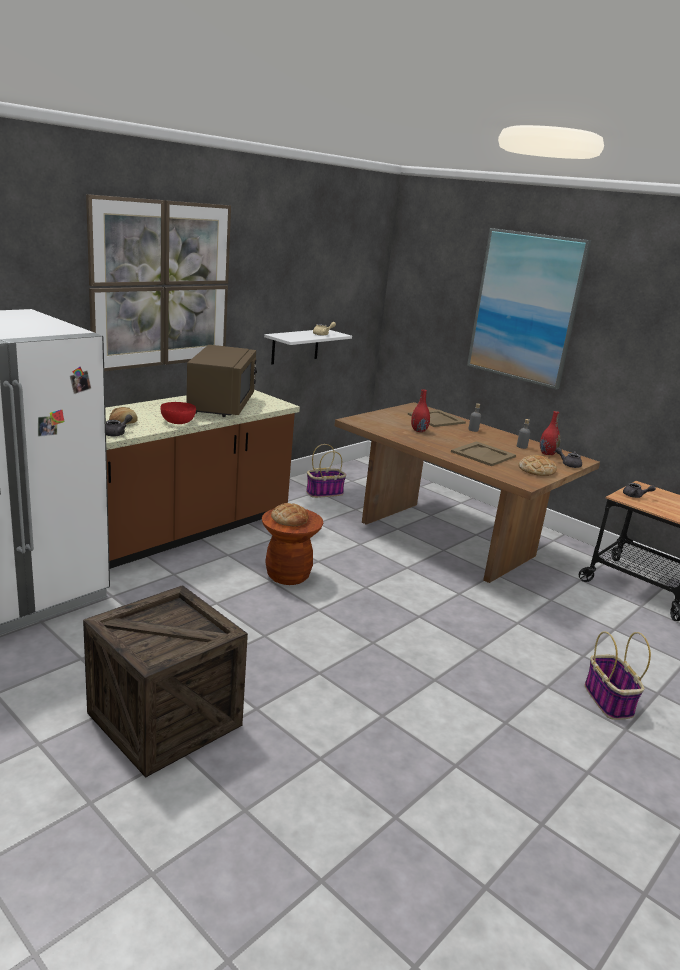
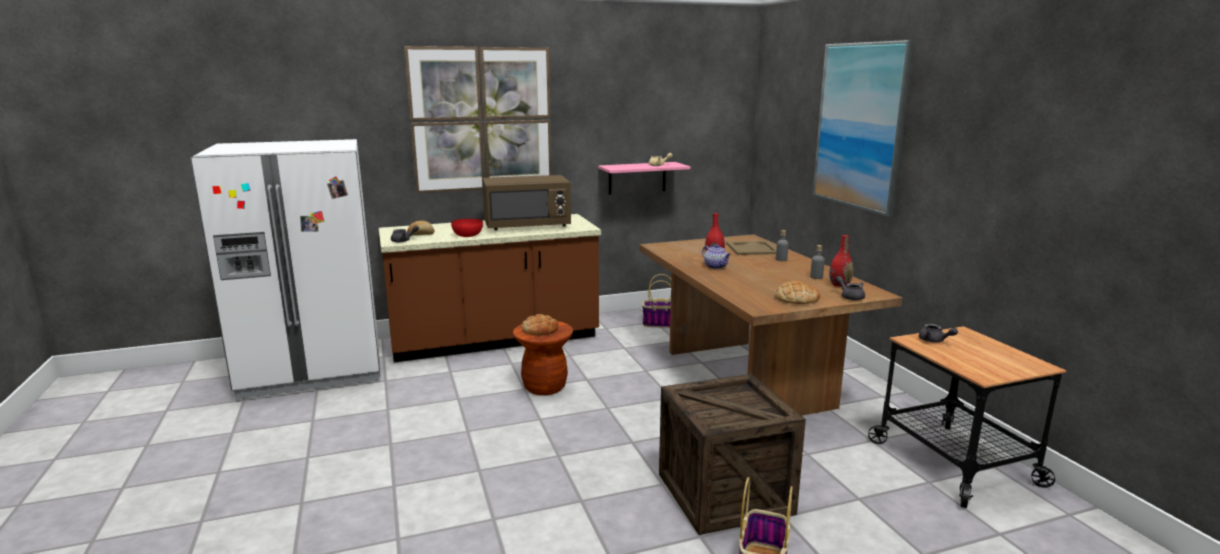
camera: 30 degrees right, 5 degrees down
(165, 719) = (317, 476): crate -> crate (724, 493)
(221, 405) = (527, 226): brown microwave -> brown microwave turned 45 degrees clockwise
(295, 346) = (637, 178): white shelf -> pink shelf
(435, 441) = (716, 267): none -> teapot
(484, 454) = (754, 280): beige tray -> none

